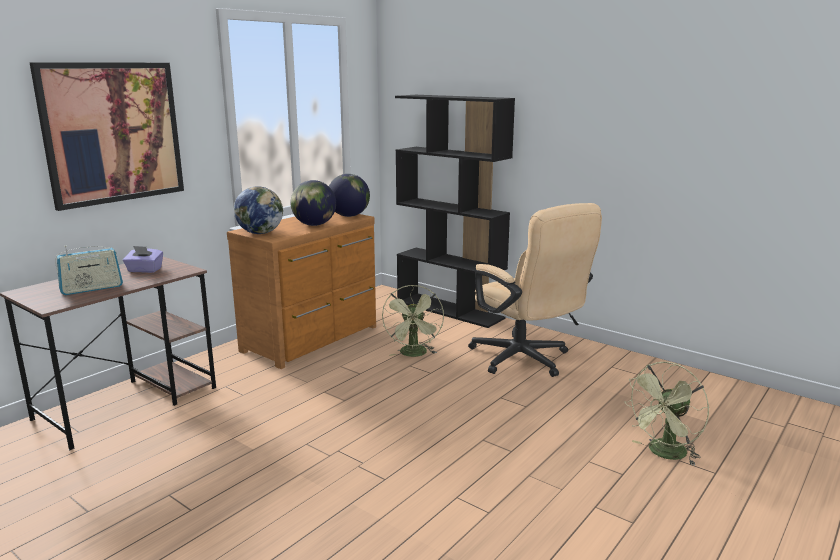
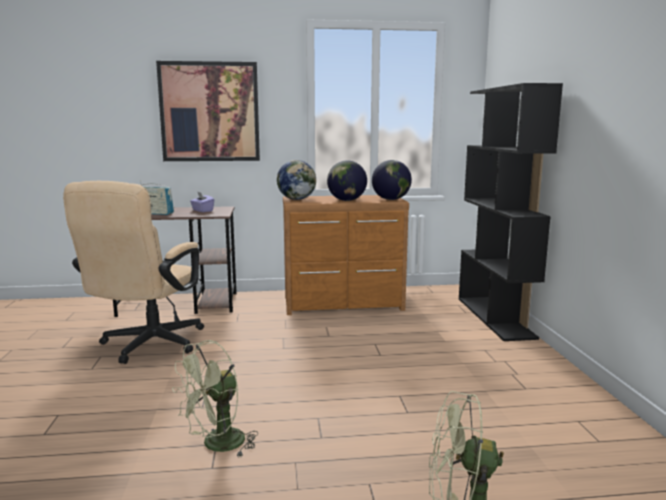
camera: 45 degrees right, 5 degrees down
(414, 354) = (395, 338): green fan -> green fan (217, 445)
(526, 361) = (486, 379): beige office chair -> beige office chair (147, 346)

